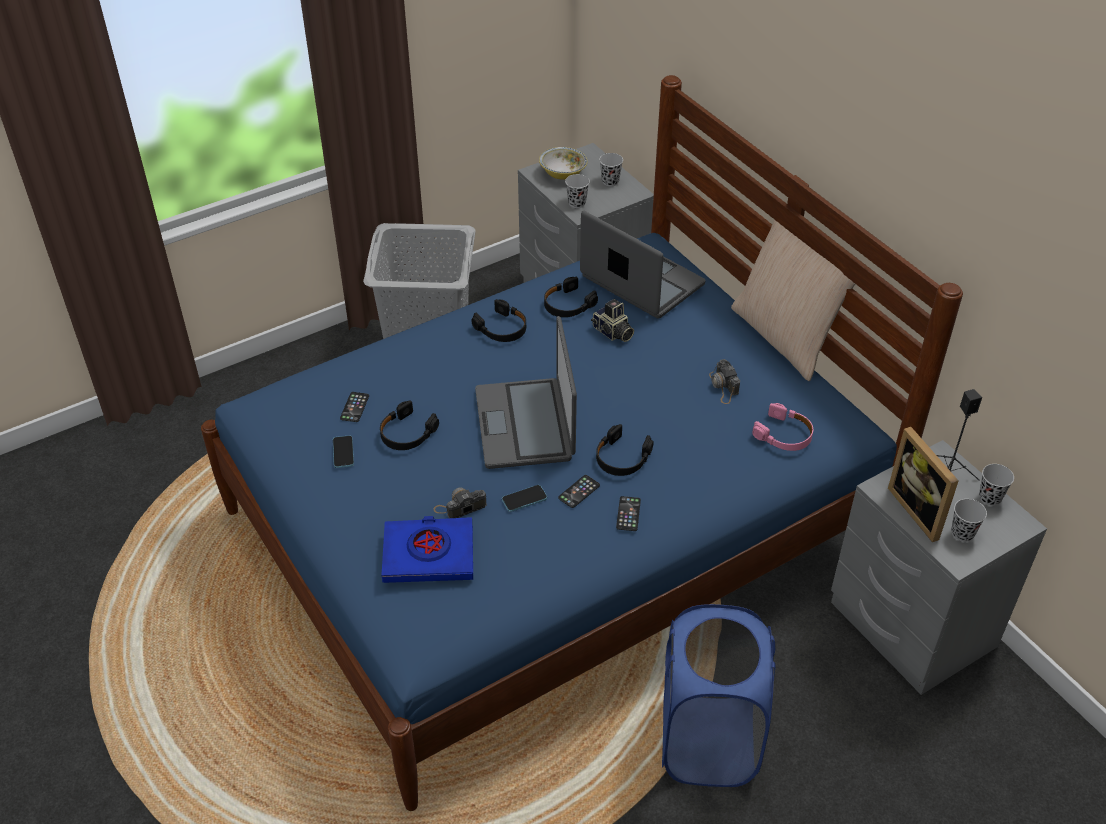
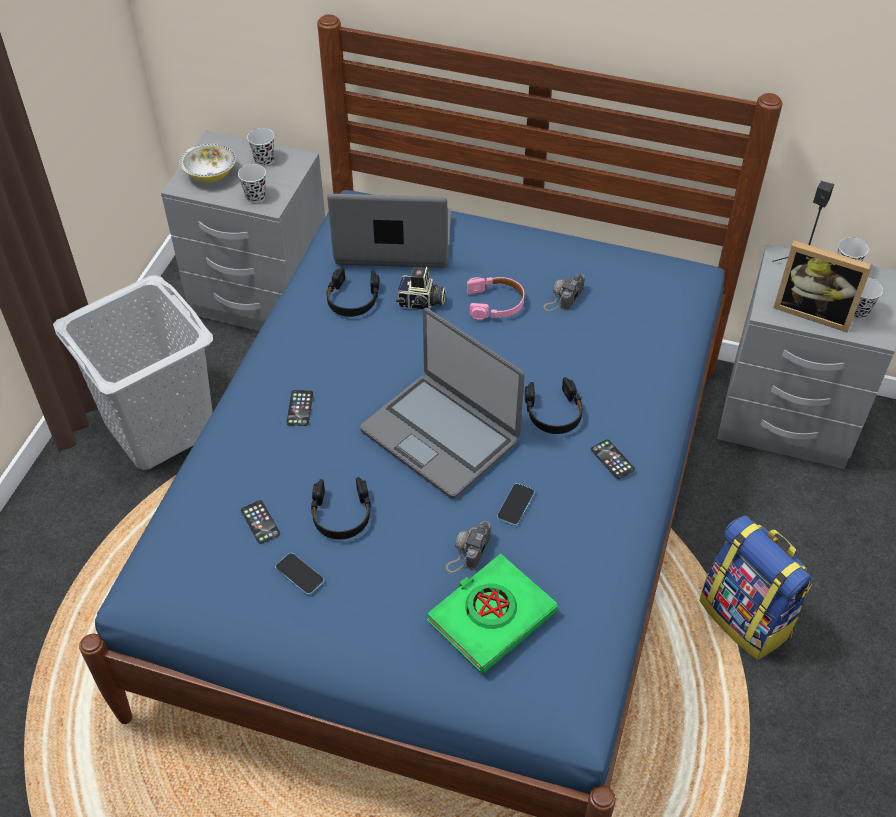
camera: 40 degrees left, 5 degrees up
(429, 555) = (491, 616): blue book -> green book
(502, 328) = (317, 357): black headphones -> none
(579, 491) = (552, 467): phone -> phone (300, 408)
(708, 742) = (746, 618): blue laundry basket -> backpack
(723, 386) = (563, 297): camera -> camera turned 90 degrees clockwise
(784, 435) = (653, 311): pink headphones -> pink headphones (495, 303)
(786, 336) = (559, 225): beige pillow -> none

